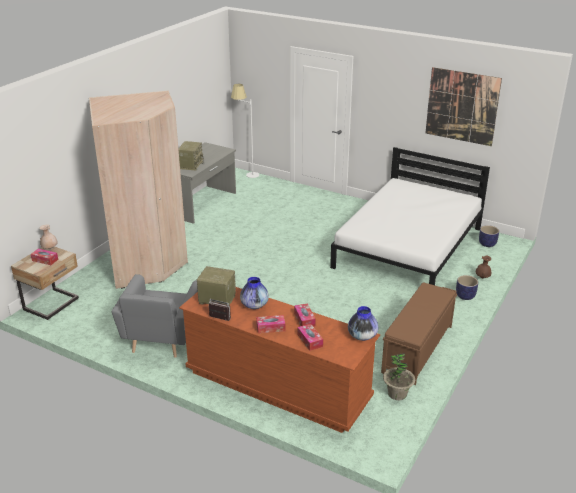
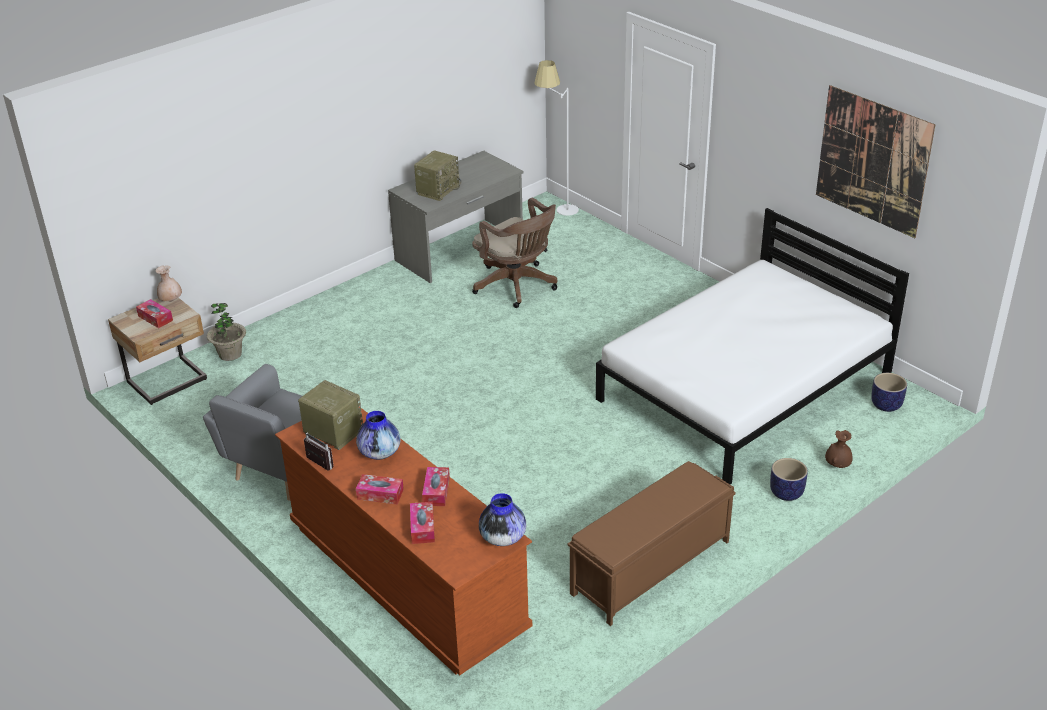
camera: 20 degrees right, 5 degrees up
(148, 263) = (329, 340): beige wardrobe -> none
(248, 217) = (517, 286): none -> brown office chair
(397, 394) = (574, 634): potted plant -> potted plant (230, 354)

